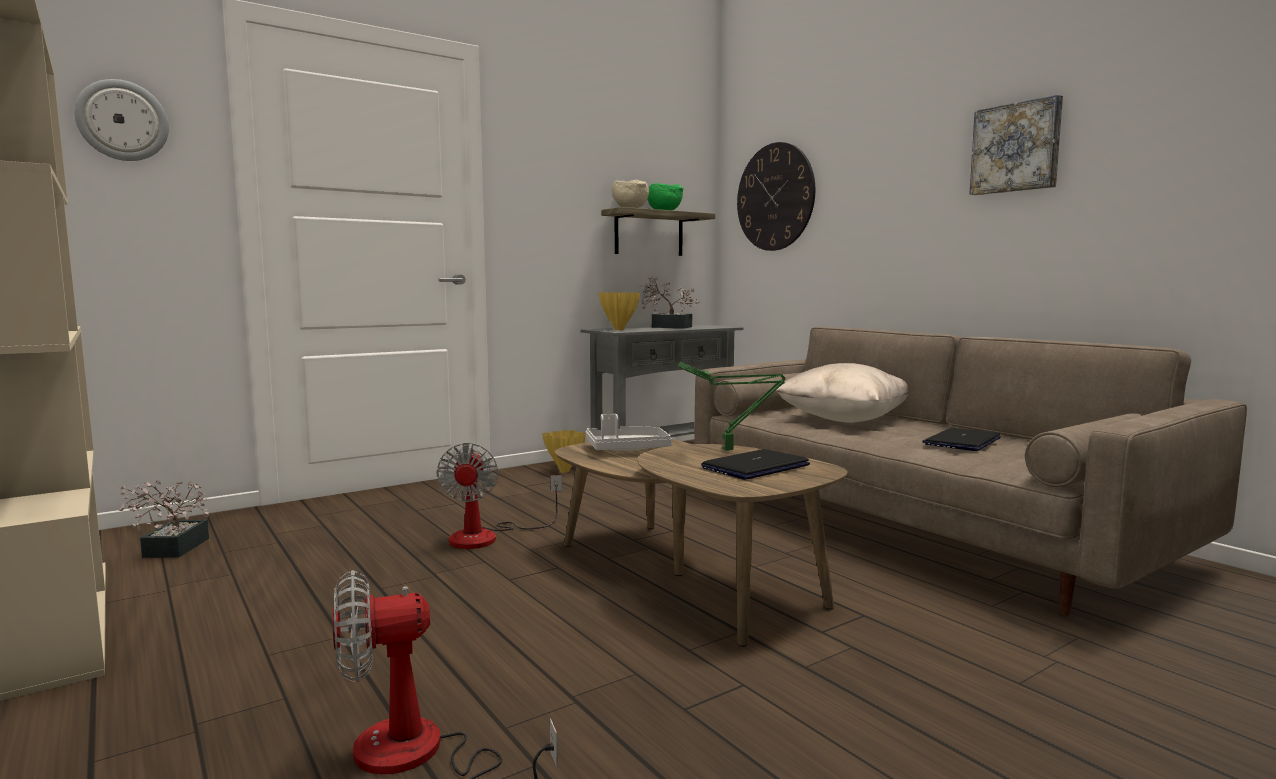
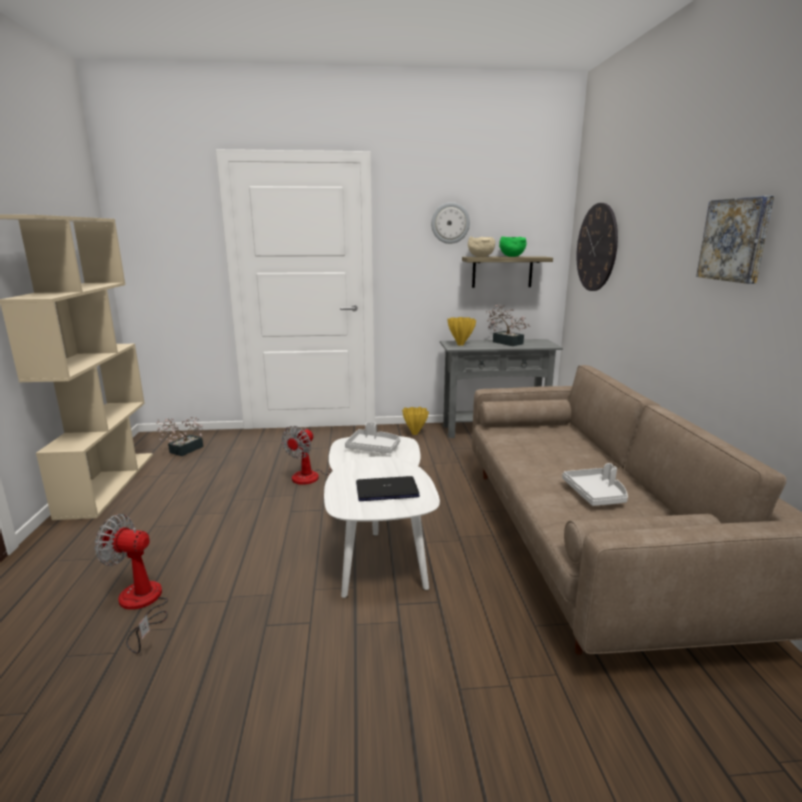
camera: 30 degrees right, 10 degrees up
(122, 121) = (171, 227): wall clock -> wall clock (450, 223)
(685, 575) = (378, 536): brown coffee table -> white coffee table
(731, 450) = (403, 469): green table lamp -> none
(844, 420) = (556, 448): beige pillow -> none
(962, 441) = (596, 494): laptop -> grey tray

